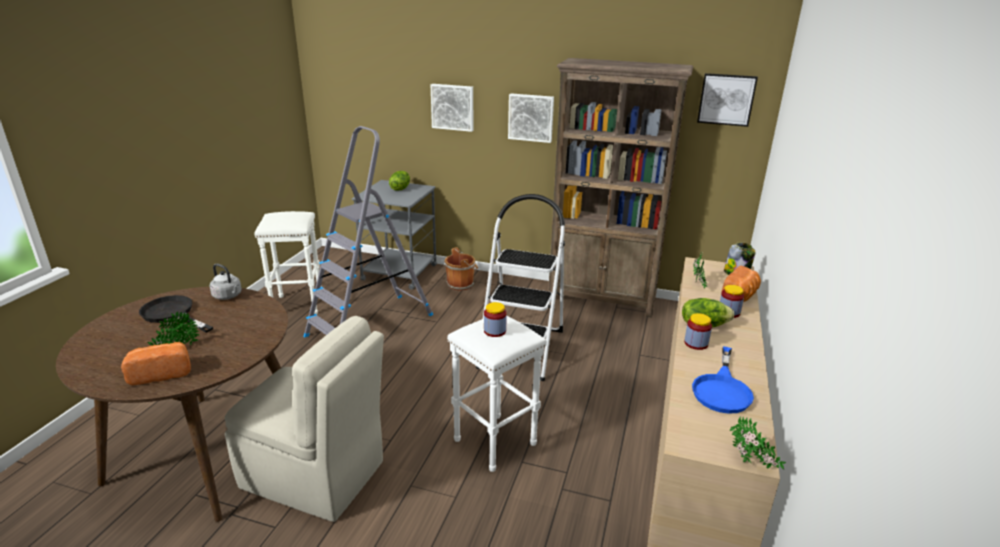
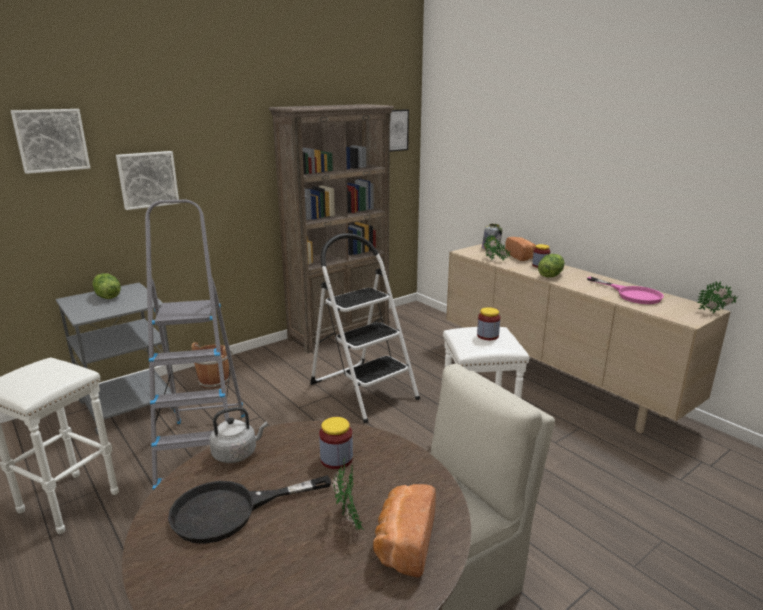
camera: 55 degrees left, 5 degrees down
(531, 117) = (240, 175): picture -> picture (51, 140)
(696, 343) = (572, 284): jar -> jar (336, 459)
(722, 389) = (632, 294): blue frying pan -> pink frying pan

